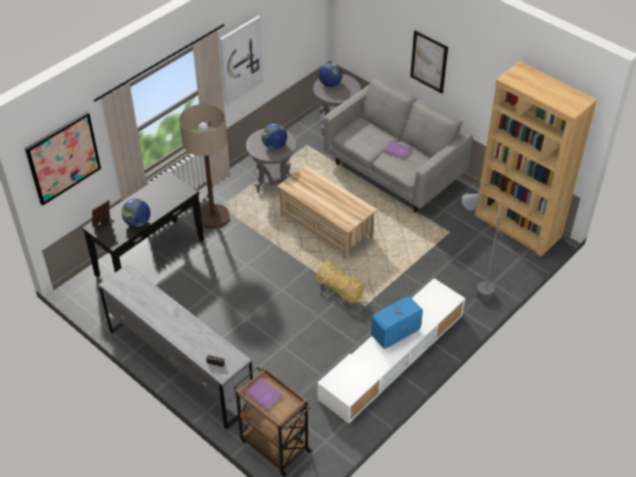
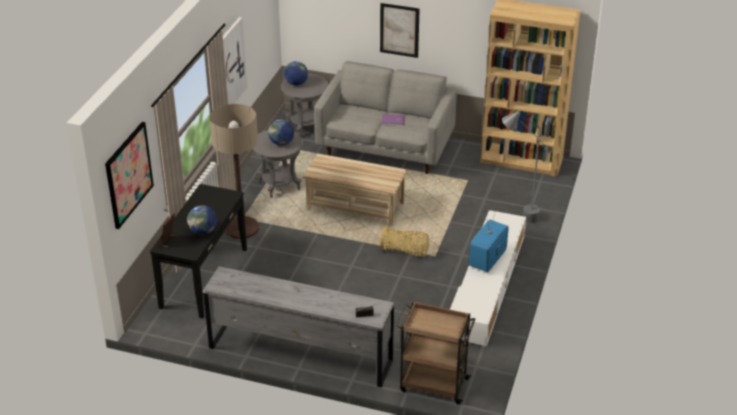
camera: 25 degrees left, 10 degrees down
(263, 395) = (427, 323): purple book -> none

